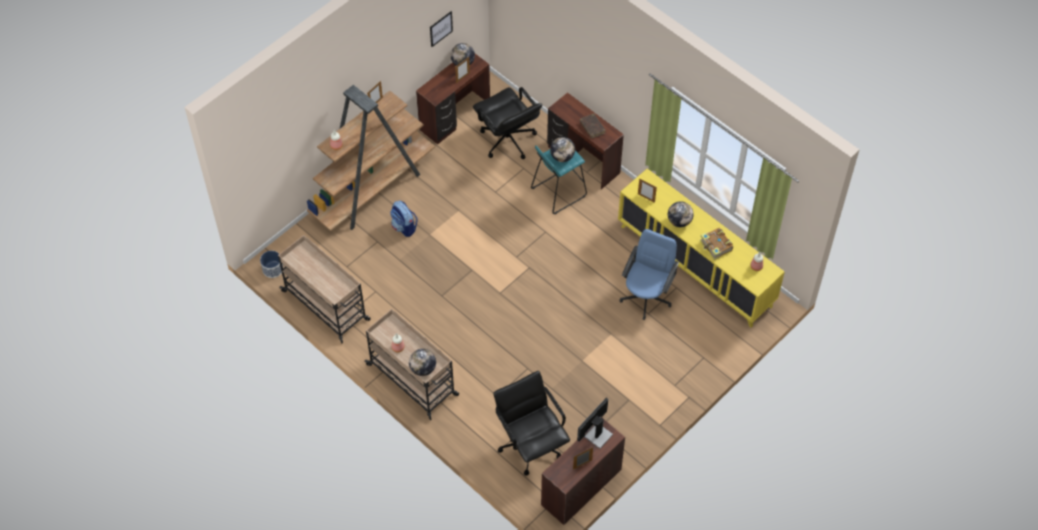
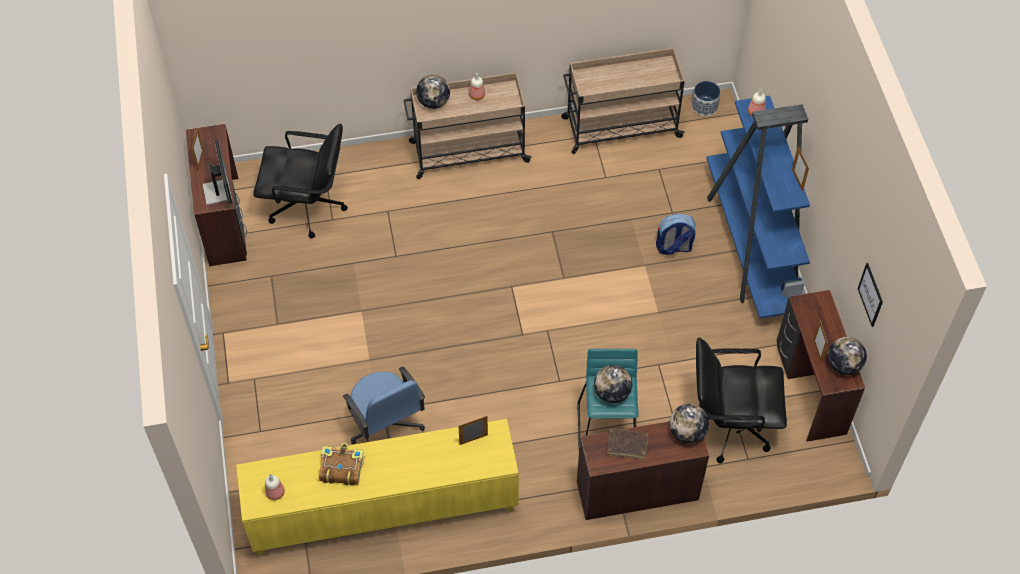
camera: 125 degrees right, 0 degrees up
(373, 189) = (752, 246): brown bookcase -> blue bookcase
(679, 221) = (409, 453): globe -> globe (687, 432)

